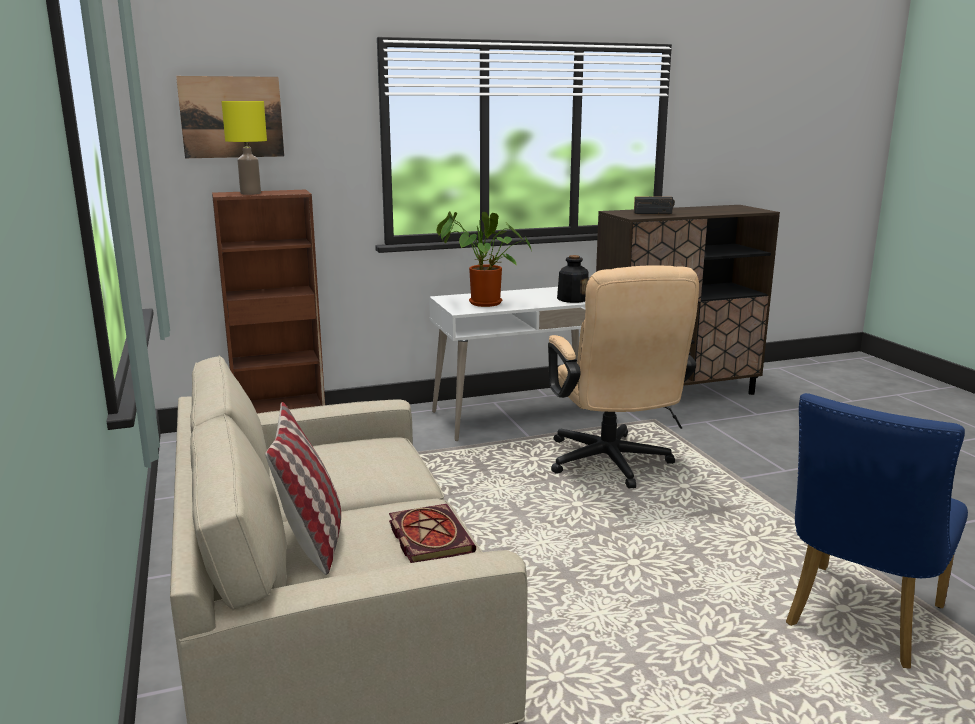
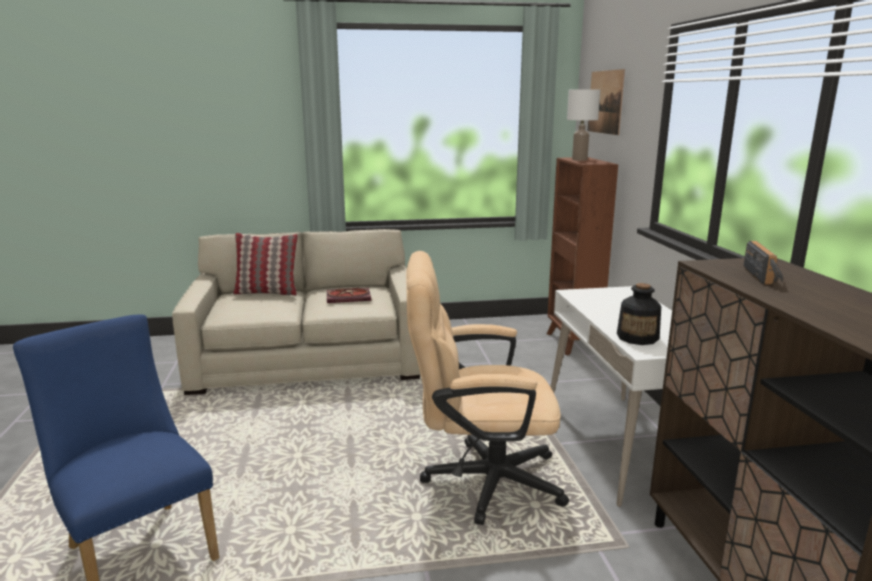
camera: 100 degrees right, 0 degrees up
(250, 193) = (580, 159): yellow table lamp -> white table lamp
(427, 536) = (245, 310): book -> book (349, 297)
(481, 303) = (603, 300): potted plant -> none

